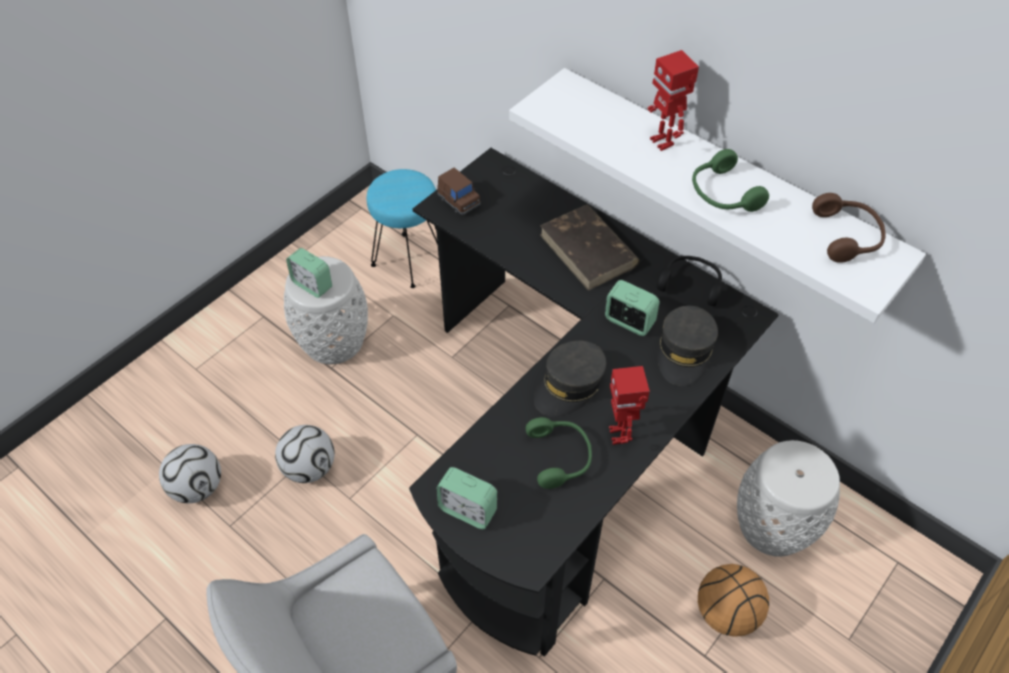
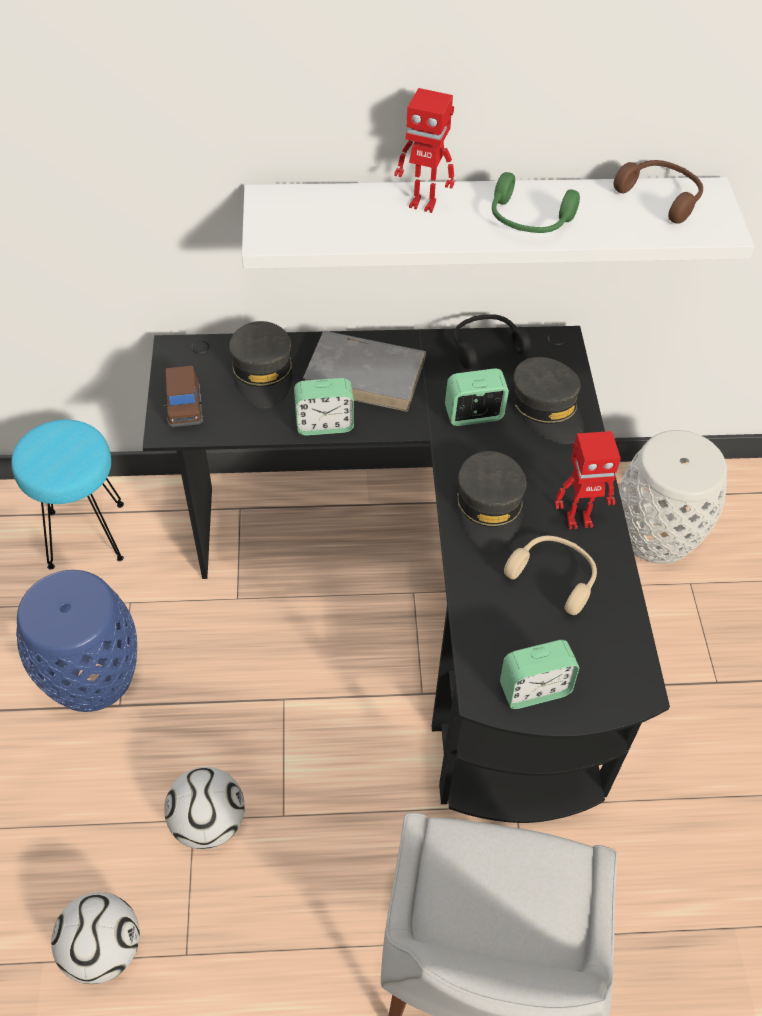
camera: 45 degrees left, 0 degrees up
(312, 285) = (63, 618): alarm clock -> alarm clock (324, 424)
(334, 341) = (92, 675): white stool -> blue stool
(459, 201) = (185, 409): brown toy car -> brown toy car turned 75 degrees clockwise
(526, 209) = (263, 374): none -> grey cap
(560, 456) = (554, 577): green headphones -> beige headphones
(589, 250) = (366, 375): brown book -> grey book
(620, 435) = (578, 519): toy robot -> toy robot turned 45 degrees counterclockwise
(726, 613) = (697, 634): basketball -> none

